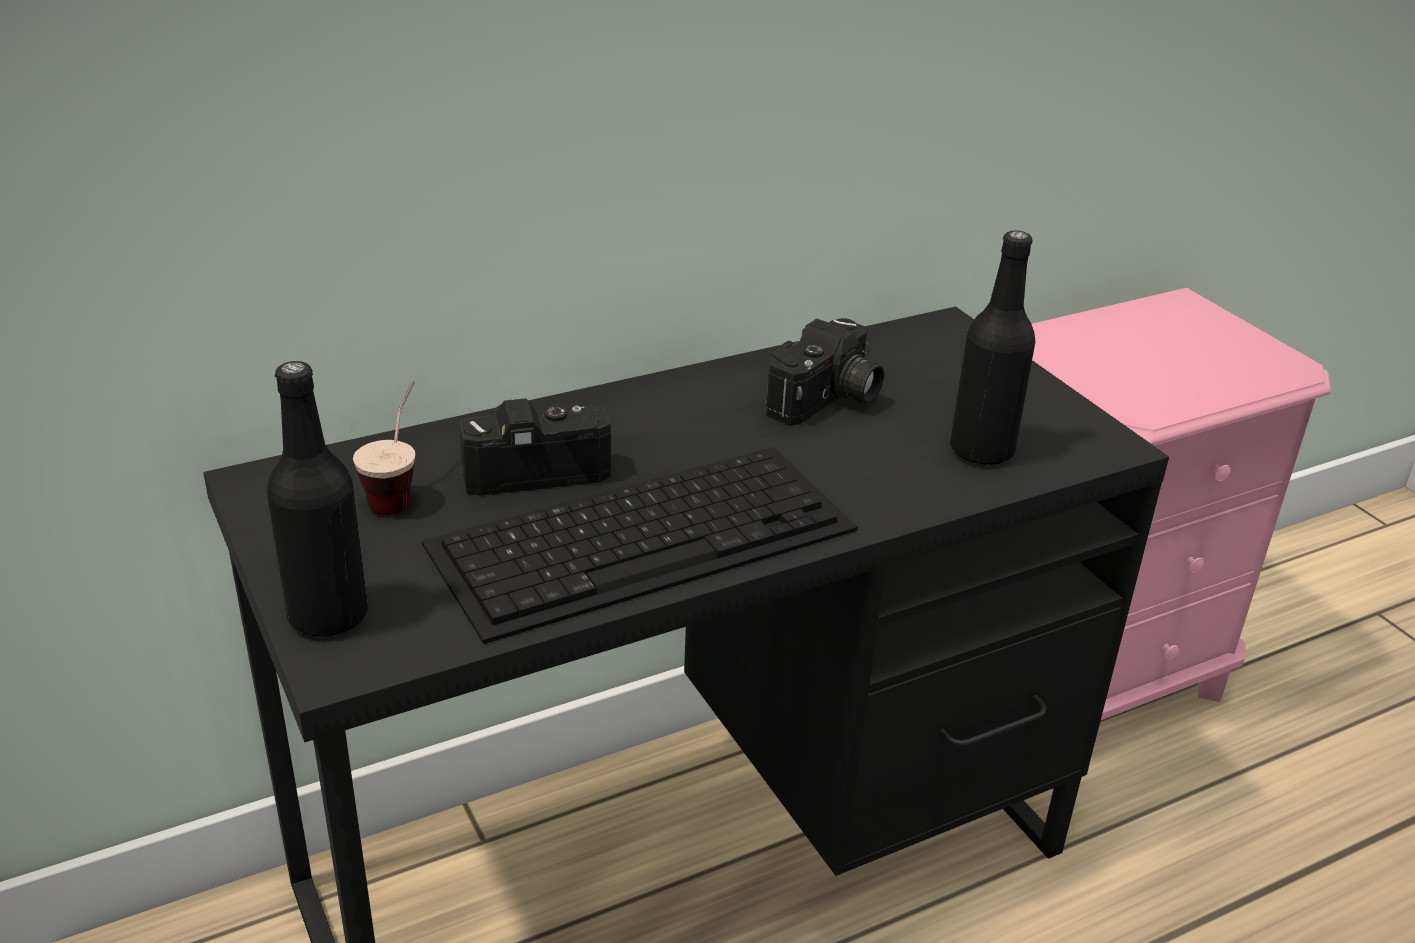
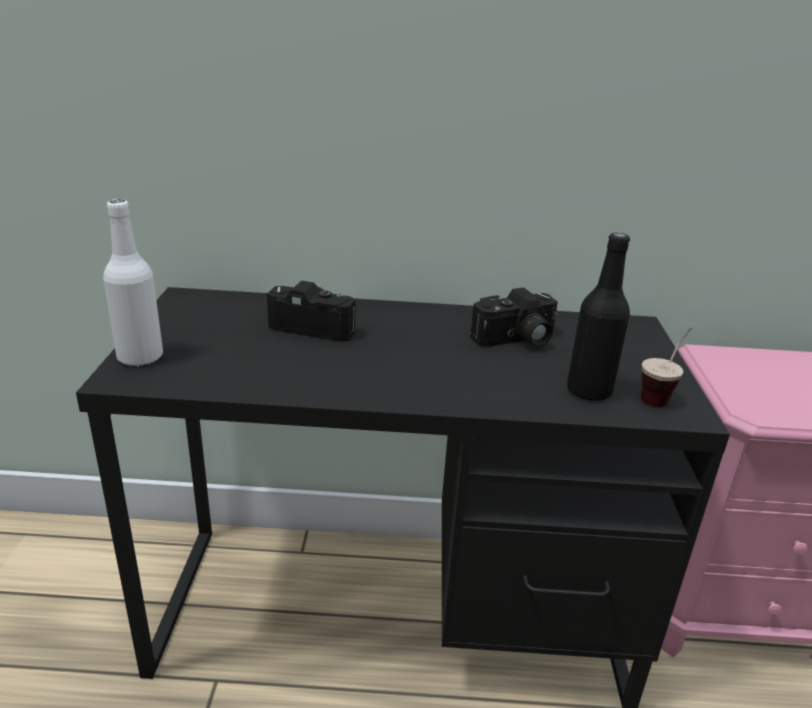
camera: 30 degrees right, 5 degrees down
(328, 616) = (140, 357): black bottle -> white bottle
(399, 492) = (238, 318): cup -> cup (661, 395)
(646, 535) = (334, 371): keyboard -> none

